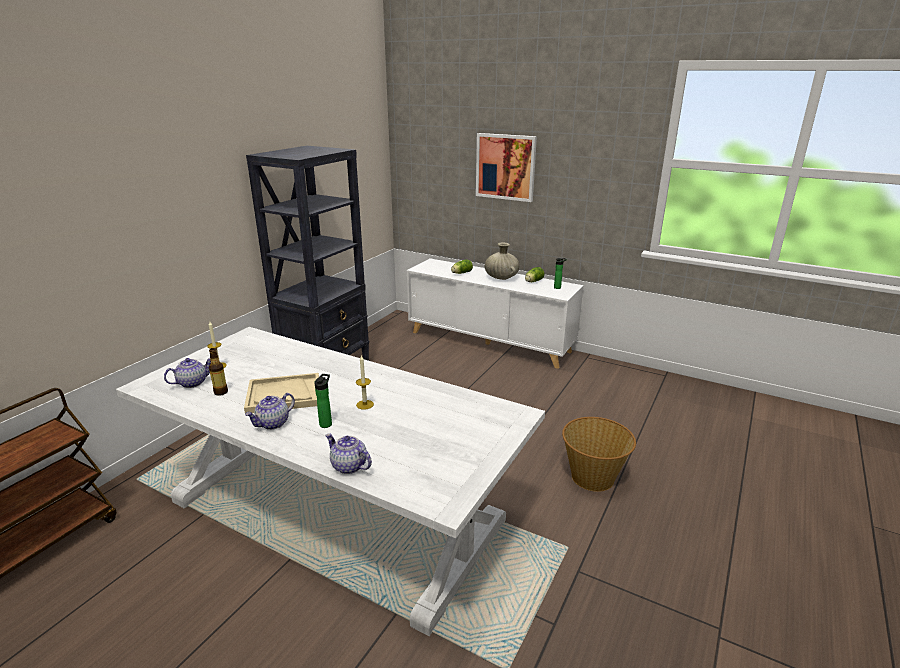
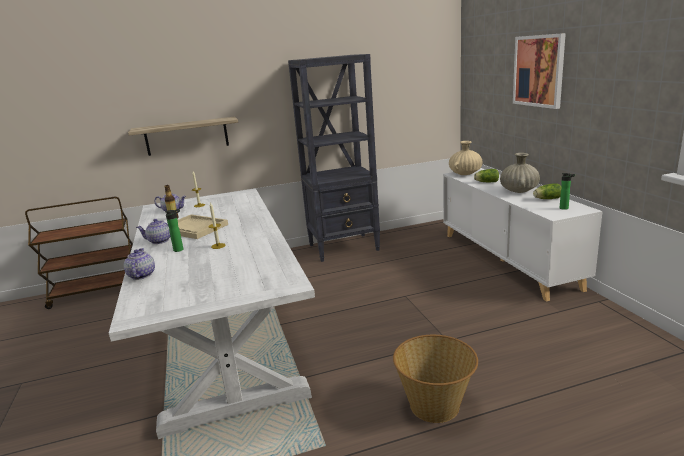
camera: 45 degrees right, 5 degrees down
(131, 272) = (186, 136): none -> shelf
(428, 267) = (465, 174): none -> beige vase

